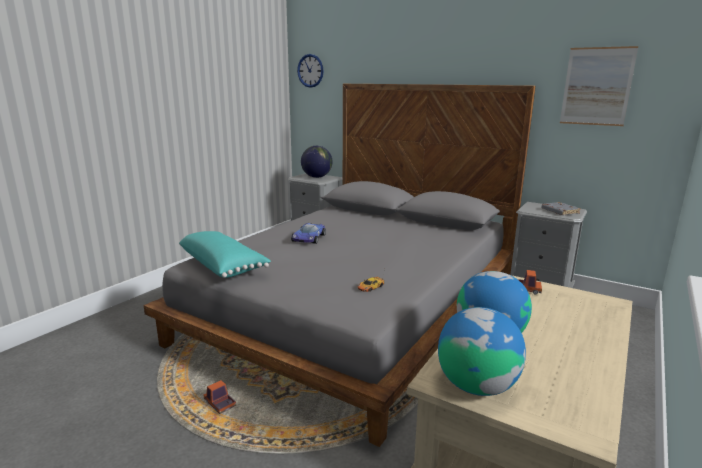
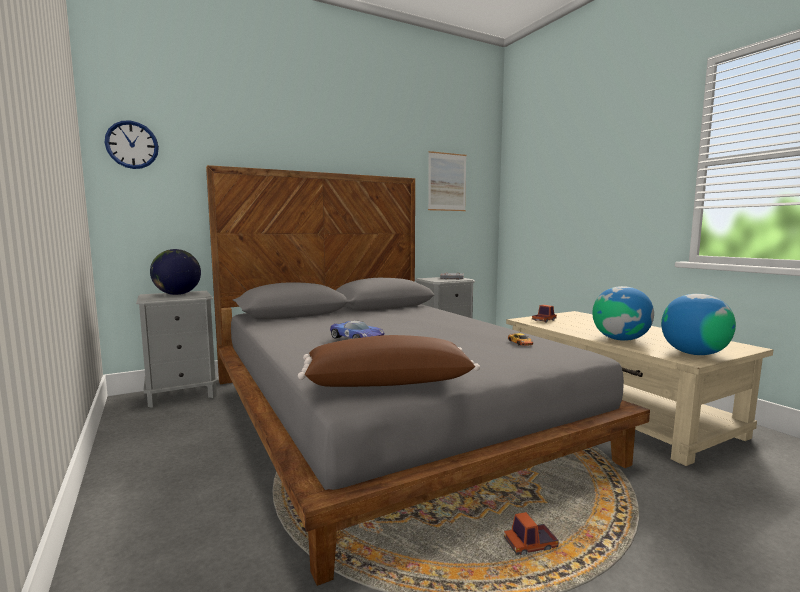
camera: 60 degrees left, 10 degrees down
(223, 266) = (388, 381): turquoise pillow -> brown pillow

